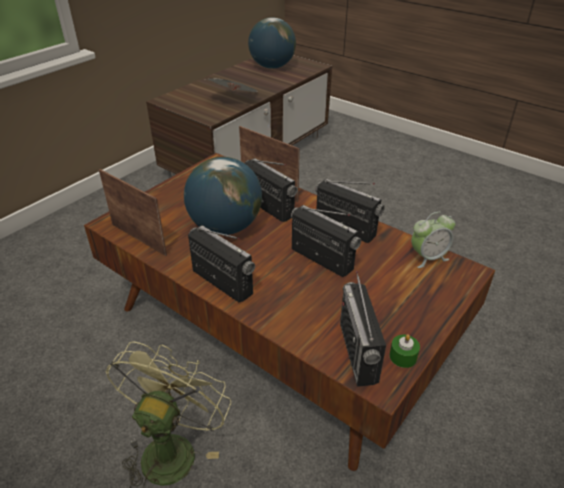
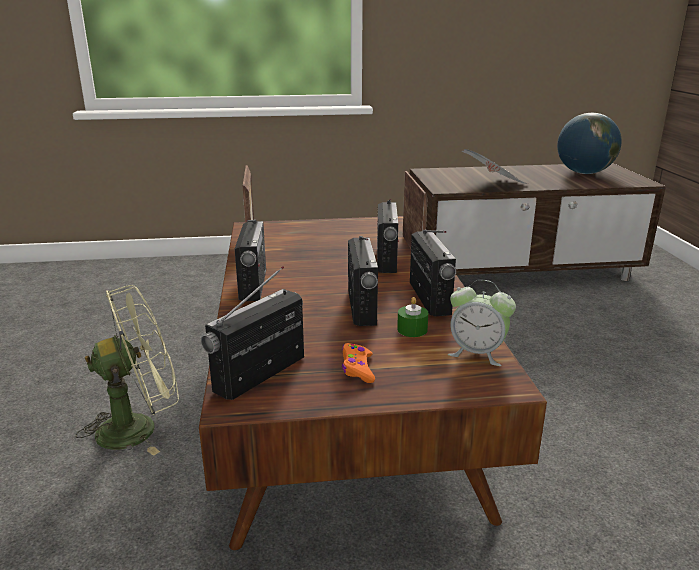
camera: 45 degrees right, 15 degrees down
(226, 227) = (324, 258): globe -> none
(396, 309) = (357, 369): none -> orange game controller
(403, 356) = (291, 399): green candle -> green candle (412, 329)

